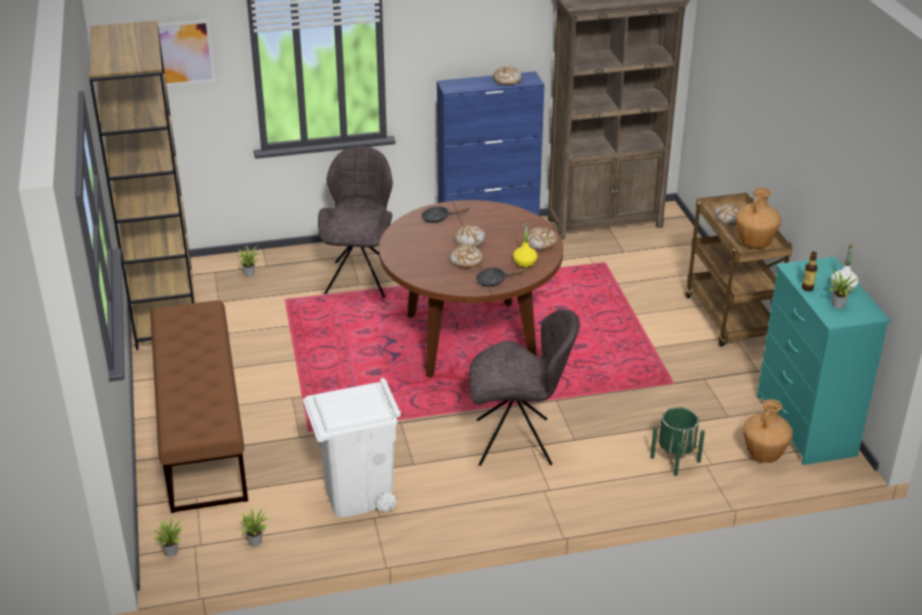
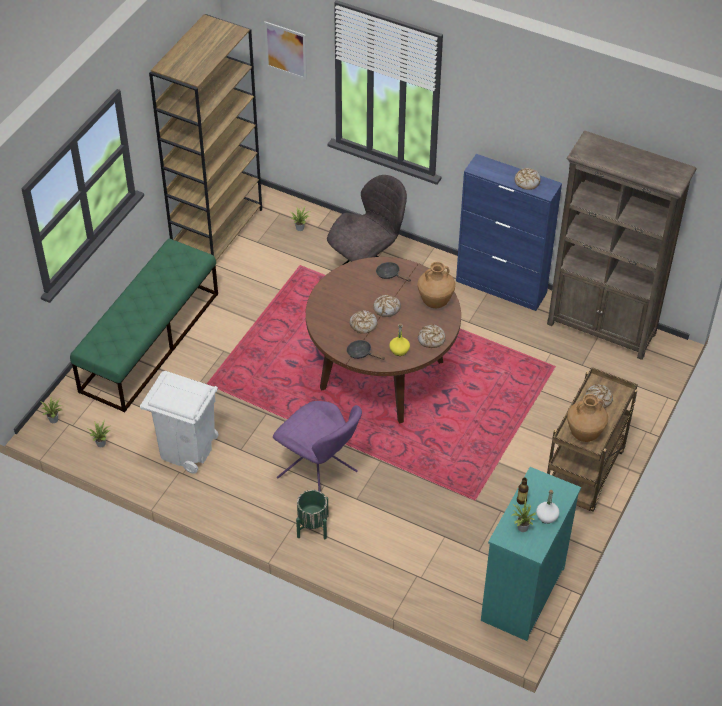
camera: 40 degrees right, 15 degrees up
(201, 428) = (150, 341): brown bench -> green bench
(517, 442) = (319, 476): grey chair -> purple chair
(675, 459) = (402, 557): green planter -> green planter (312, 526)
(763, 456) = (463, 596): brown vase -> brown vase (435, 302)

